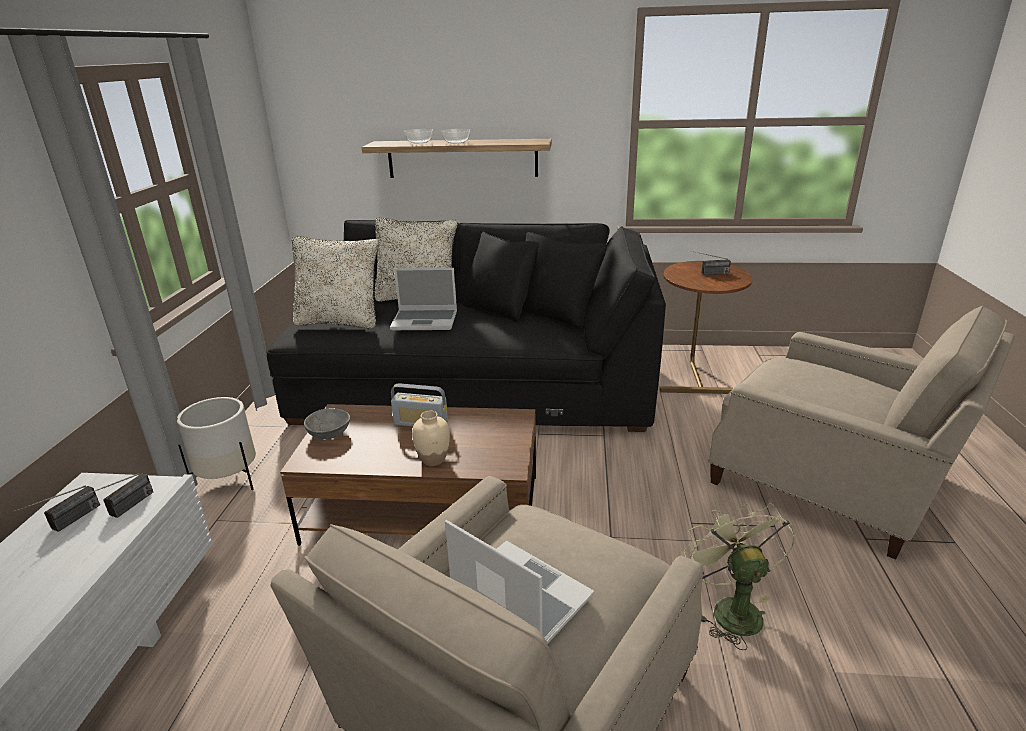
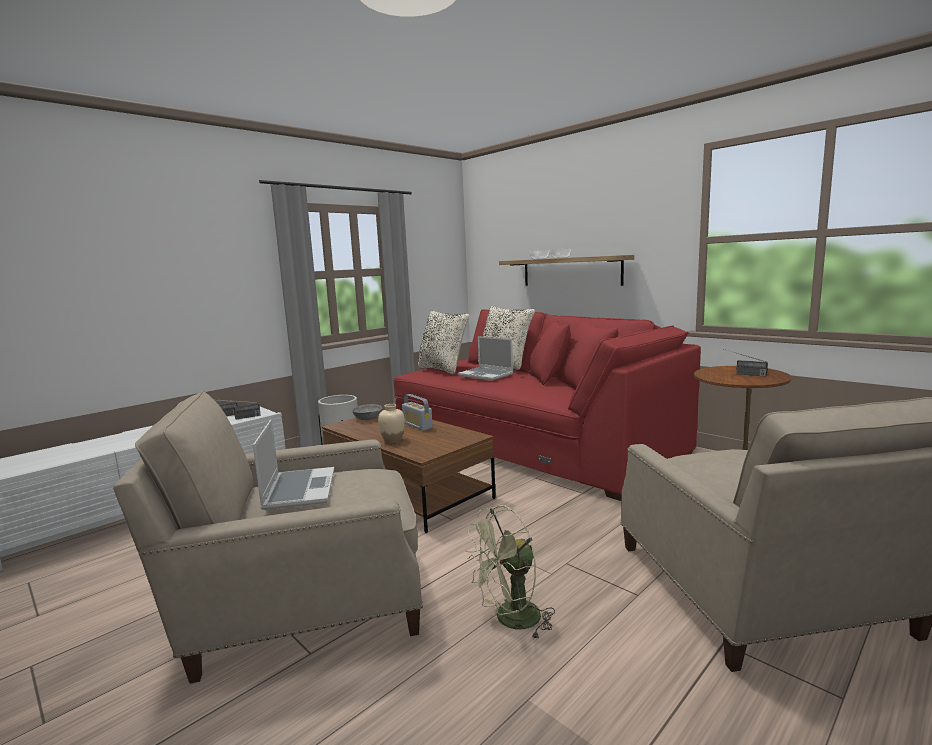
camera: 40 degrees right, 15 degrees down
(473, 389) = (530, 443): black sofa -> red sofa
(730, 608) = (510, 620): green fan -> green fan turned 150 degrees counterclockwise

